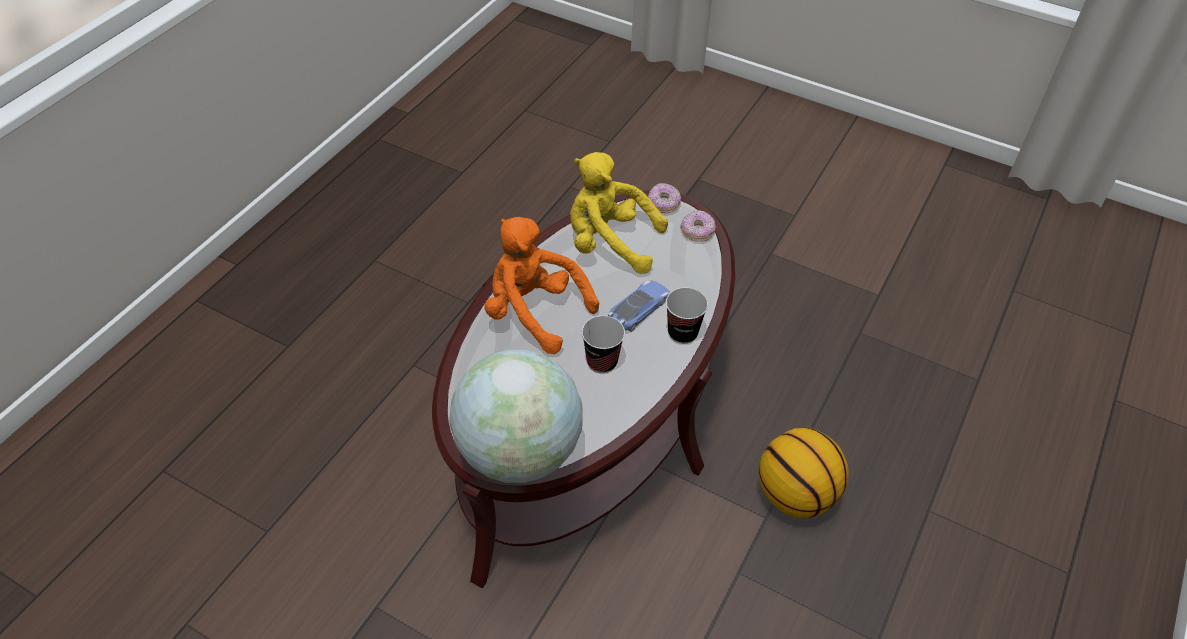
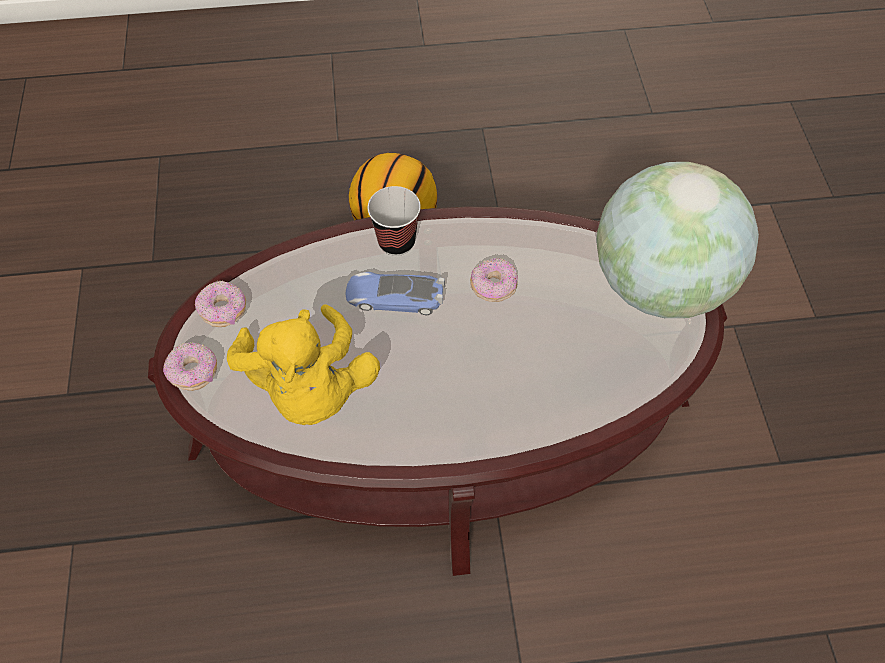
camera: 125 degrees left, 10 degrees up
(534, 312) = (483, 392): orange plush toy -> none
(602, 362) = (493, 287): cup -> donut

